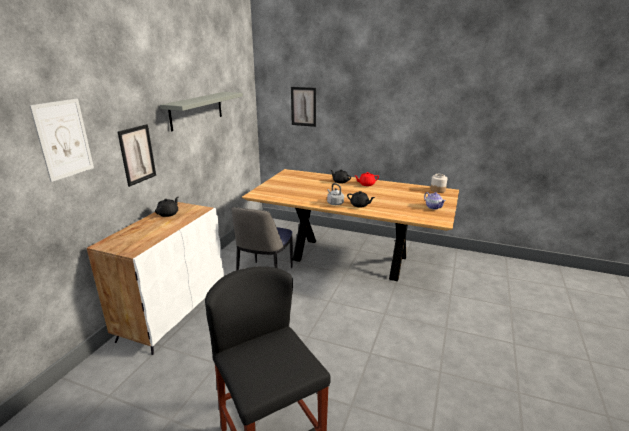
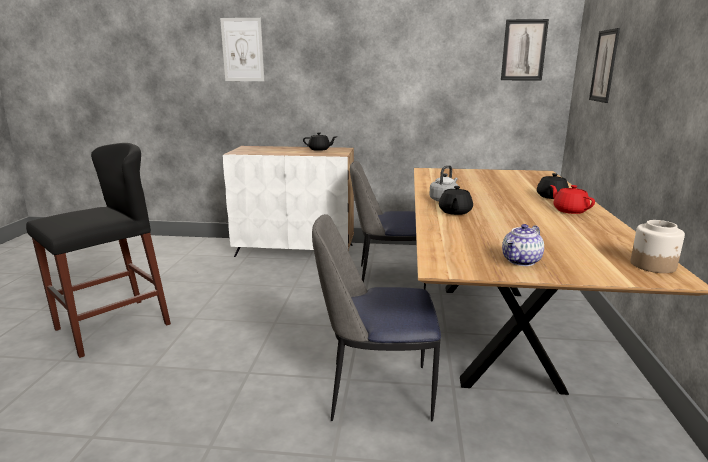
camera: 75 degrees right, 5 degrees down
(137, 155) = (315, 83): picture -> picture (524, 50)
(196, 110) = (419, 53): grey shelf -> none
(396, 306) = (375, 390): none -> chair

